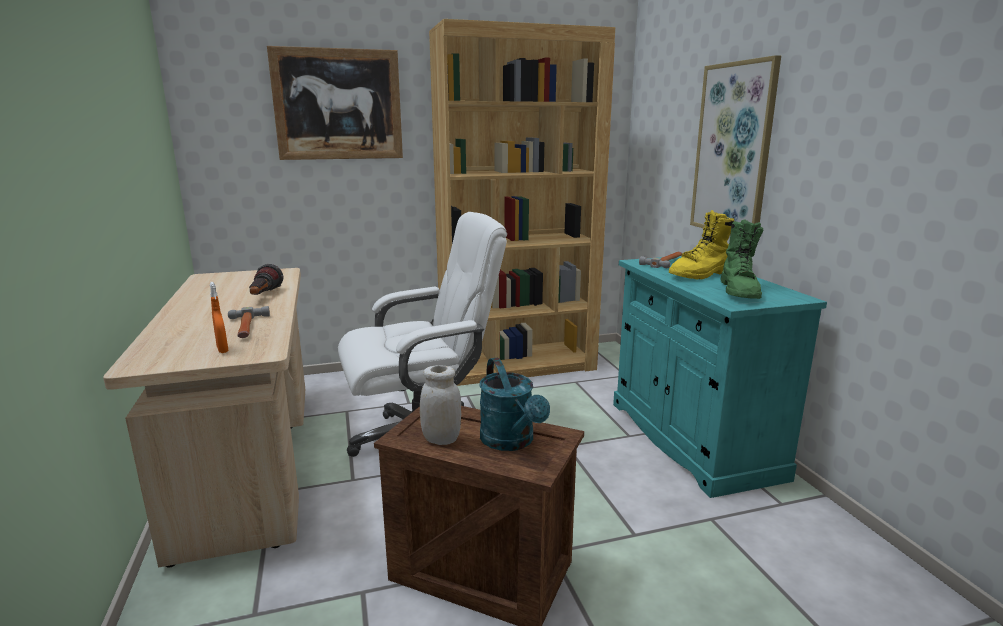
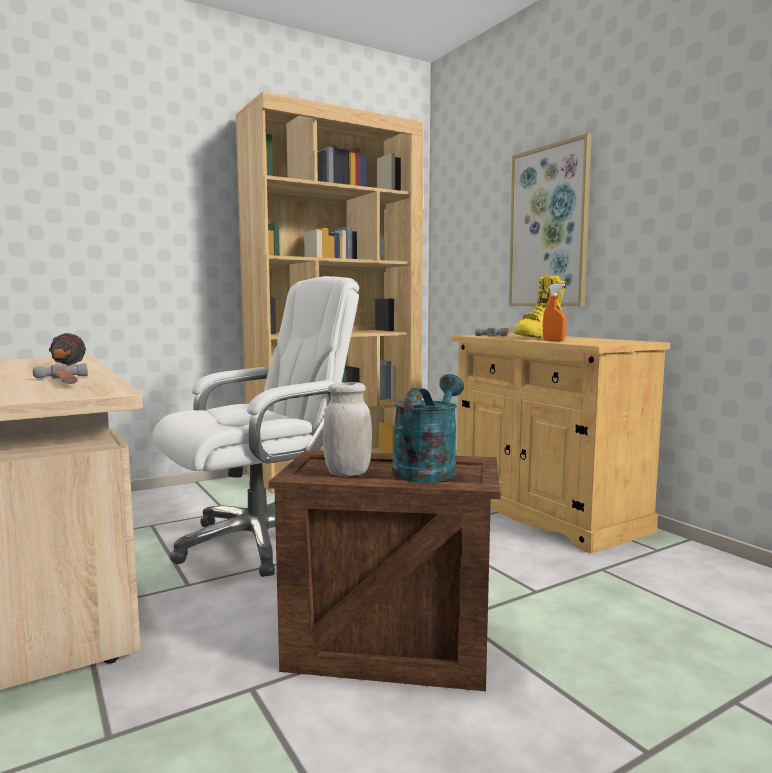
camera: 15 degrees left, 10 degrees down
(222, 350) = (48, 392): orange spray bottle -> orange spray bottle (553, 340)
(338, 105) = (134, 181): picture -> none
(511, 442) = (428, 468): turquoise watering can -> turquoise watering can turned 120 degrees counterclockwise
(691, 438) = (544, 511): turquoise cabinet -> beige cabinet
(739, 292) = (589, 341): green boot -> none

